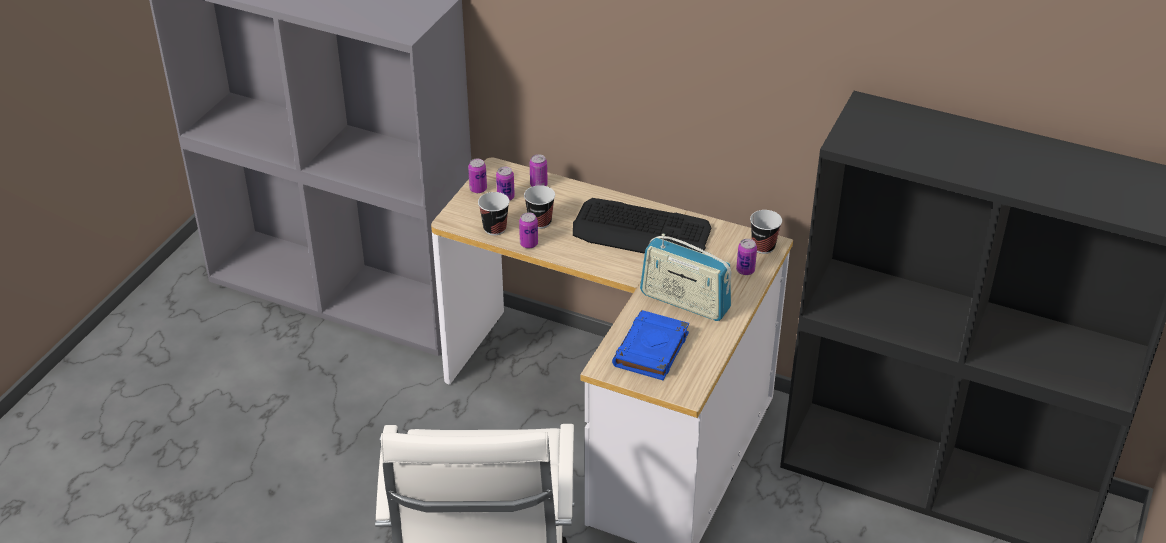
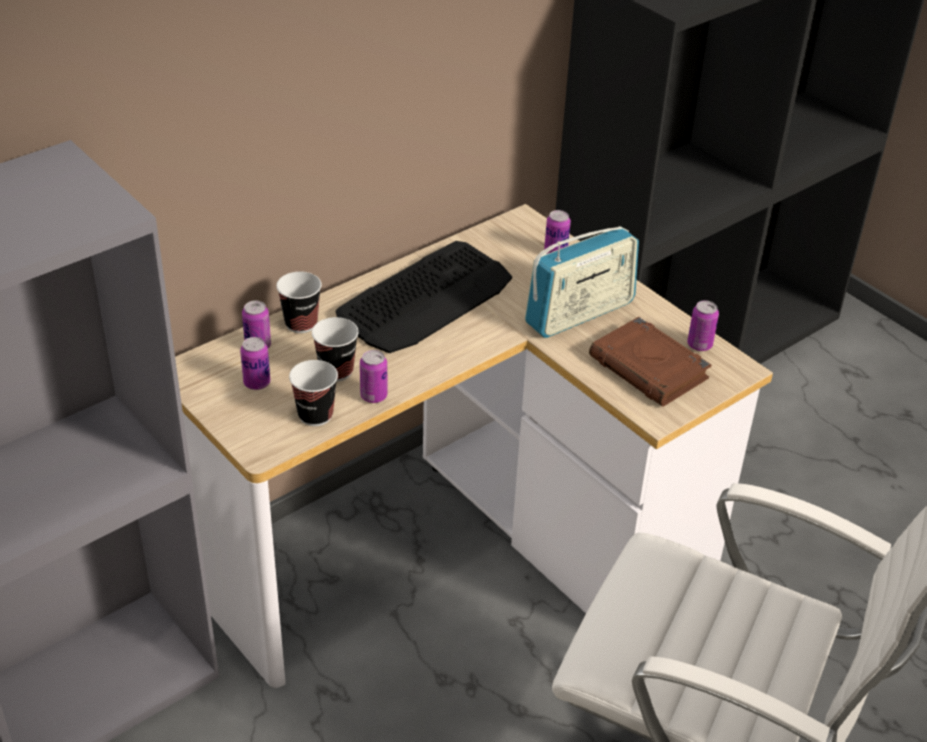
camera: 65 degrees left, 0 degrees up
(478, 189) = (215, 401): can -> can (699, 345)
(651, 350) = (649, 368): blue book -> brown book
(763, 247) = (524, 226): cup -> cup (301, 324)

